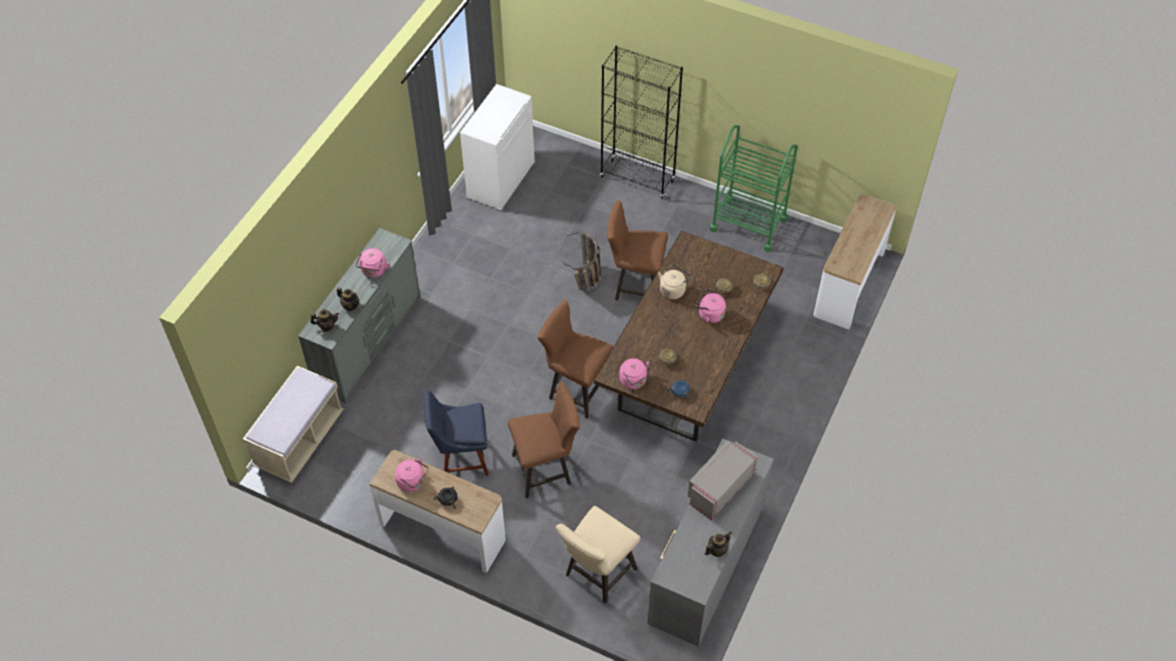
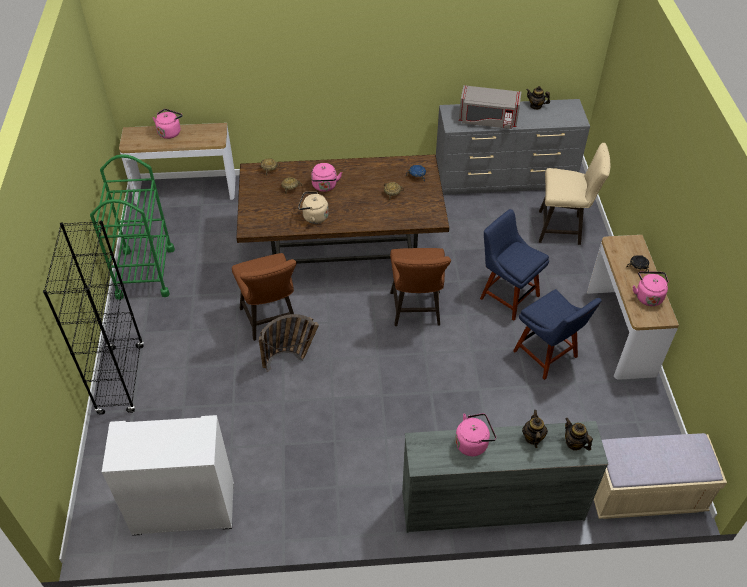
camera: 120 degrees left, 5 degrees down
(546, 469) = (507, 295): brown stool -> blue chair
(634, 381) = (430, 203): pink kettle -> pink kettle (170, 132)

